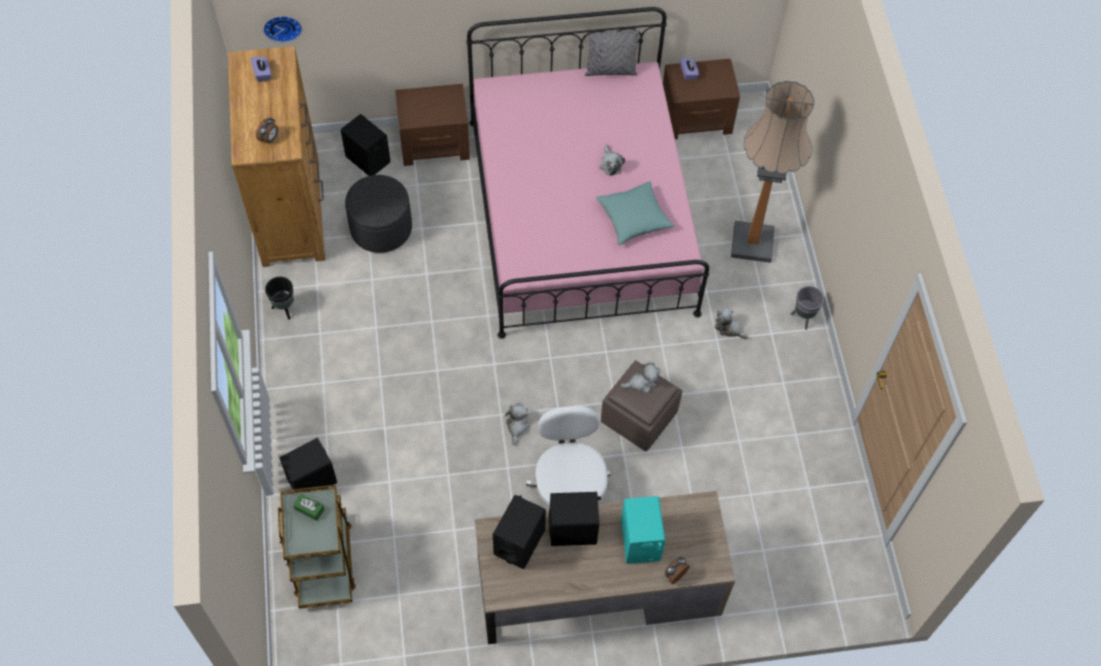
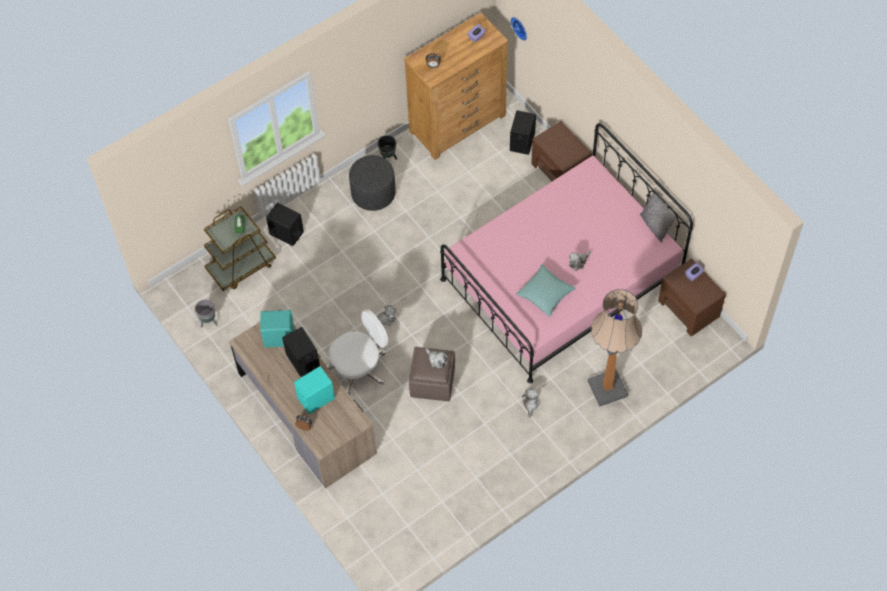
camera: 65 degrees right, 0 degrees up
(381, 228) = (477, 176): grey ottoman -> grey ottoman (373, 193)
(519, 542) = (279, 337): black speaker -> turquoise speaker
(803, 318) = (567, 445): grey planter -> grey planter (208, 322)

